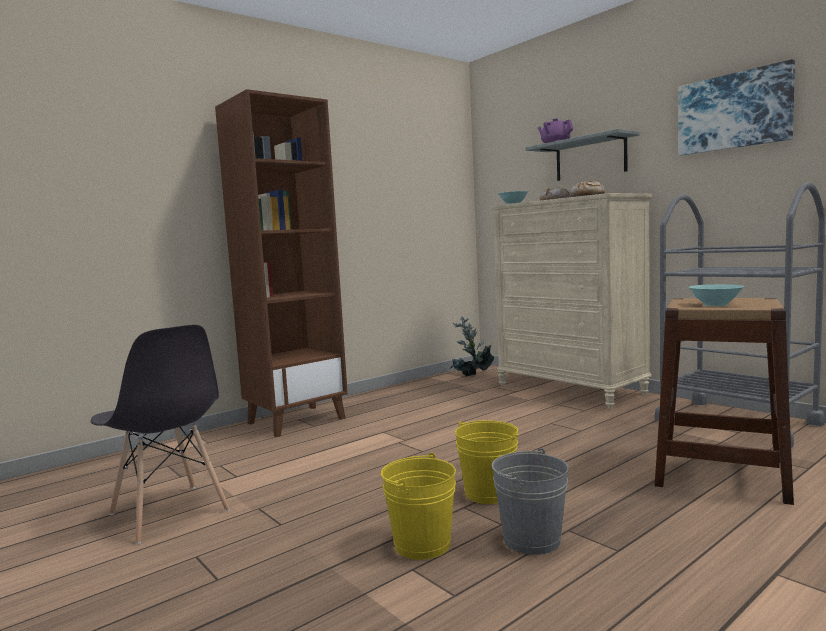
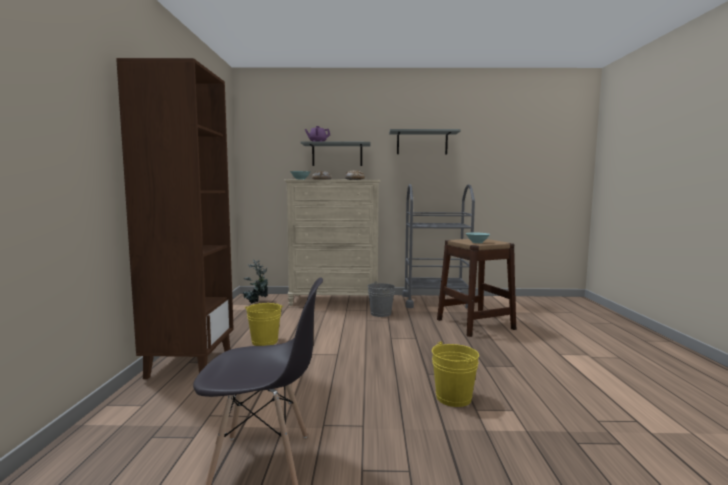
camera: 50 degrees left, 0 degrees up
(488, 493) = (422, 363): yellow bucket -> yellow bucket (265, 341)
(532, 539) = (483, 375): grey bucket -> grey bucket (380, 313)
(734, 111) = (422, 143): picture -> grey shelf

